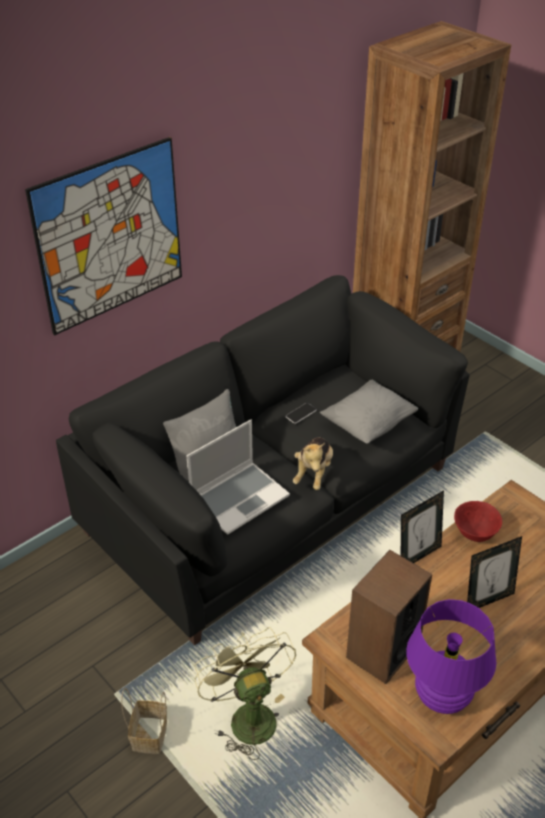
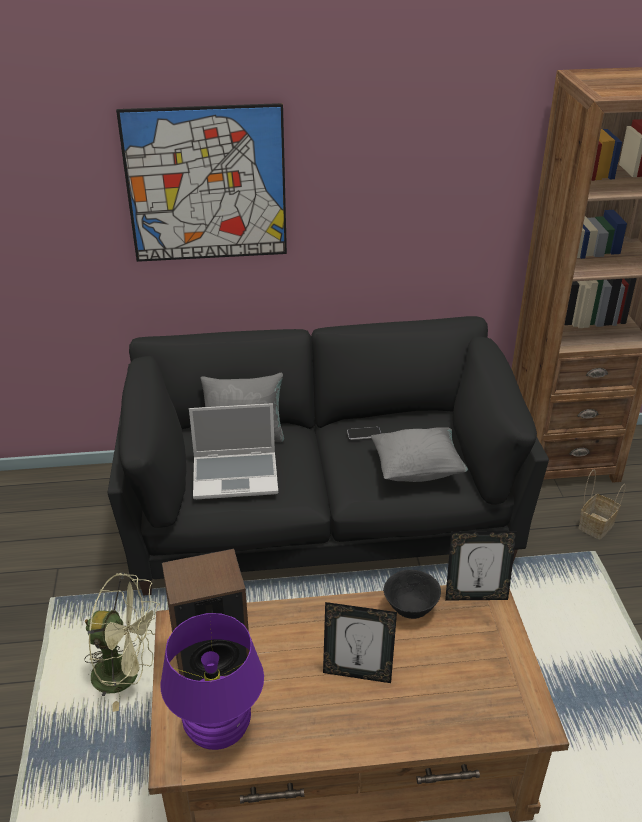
camera: 35 degrees right, 5 degrees down
(149, 734) = (43, 642): basket -> basket (596, 525)
(247, 715) = (126, 674): green fan -> green fan turned 90 degrees clockwise
(313, 473) = (323, 487): plush toy -> none
(418, 555) = (333, 598): picture frame -> picture frame (475, 596)
(474, 534) = (410, 609): red bowl -> black bowl

